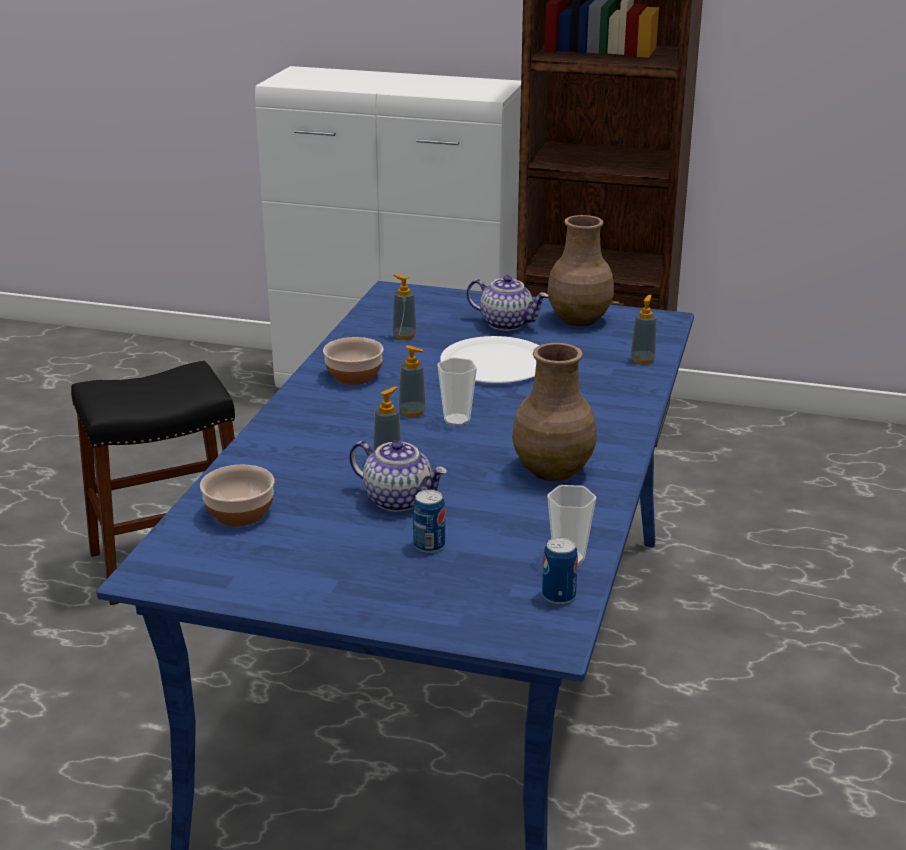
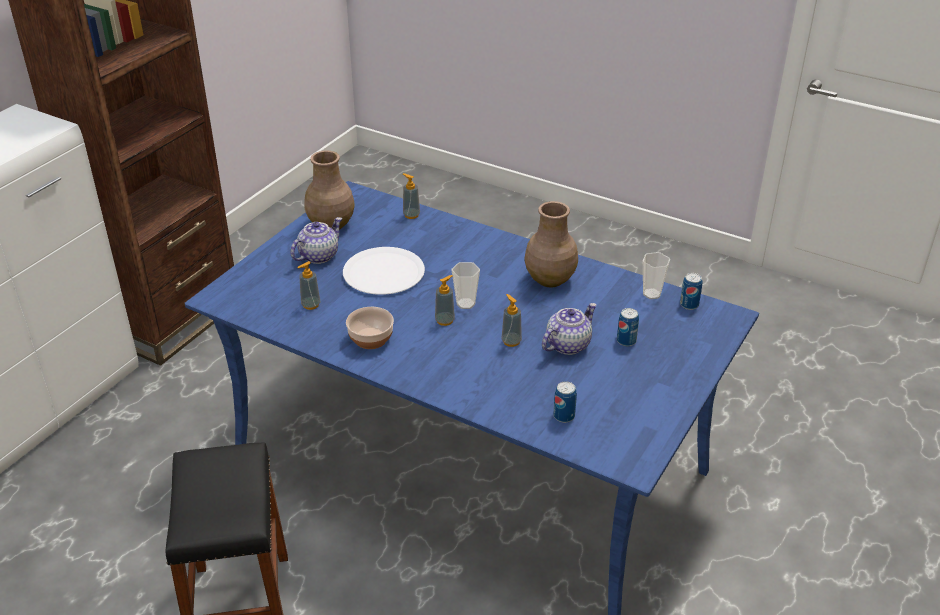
camera: 75 degrees left, 10 degrees up
(239, 513) = (564, 416): bowl -> can

